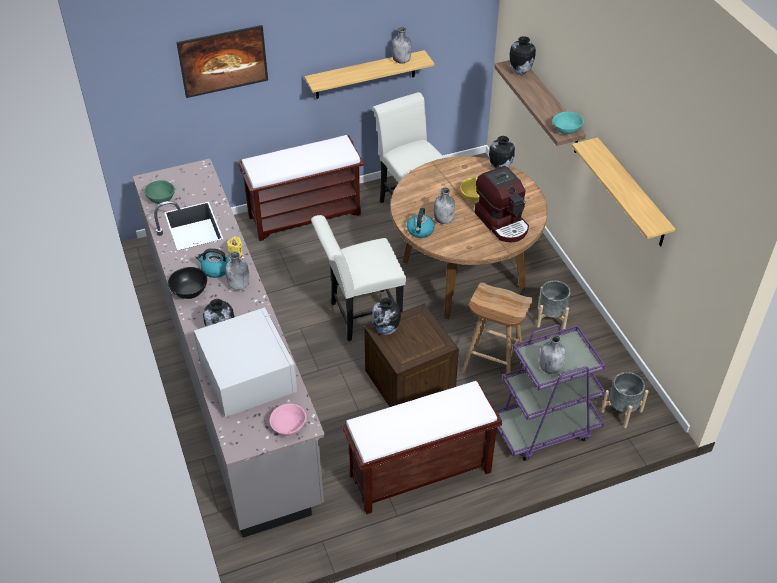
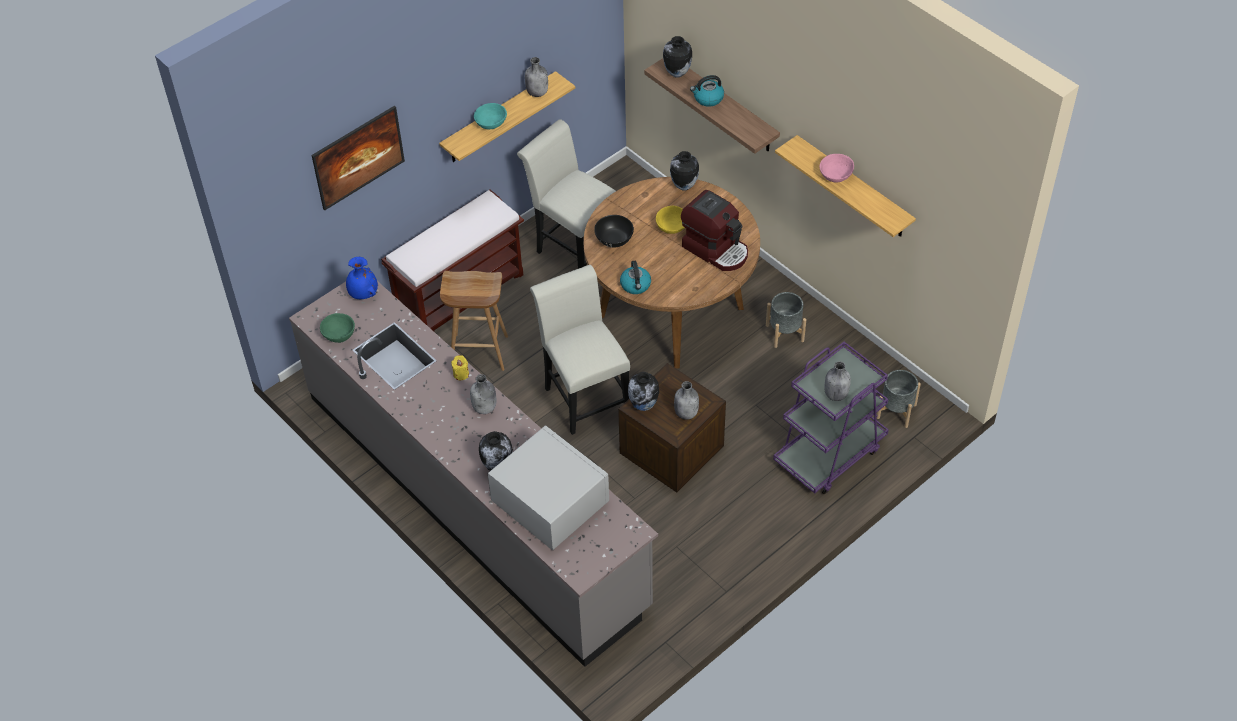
camera: 20 degrees left, 5 degrees up
(190, 292) = (437, 432): black bowl -> black bowl (614, 240)
(198, 174) = (363, 293): none -> blue vase
(215, 269) = (449, 398): kettle -> kettle (708, 98)
(289, 426) = (619, 537): pink bowl -> pink bowl (835, 175)
(360, 316) = (584, 395): white chair -> white chair turned 105 degrees clockwise
(419, 475) = (728, 543): brown bench -> none
(444, 220) = (654, 265): grey bottle -> grey bottle (686, 413)
(491, 366) = (747, 405): brown stool -> brown stool (478, 352)
(567, 130) = (758, 132): turquoise bowl -> turquoise bowl (491, 123)

